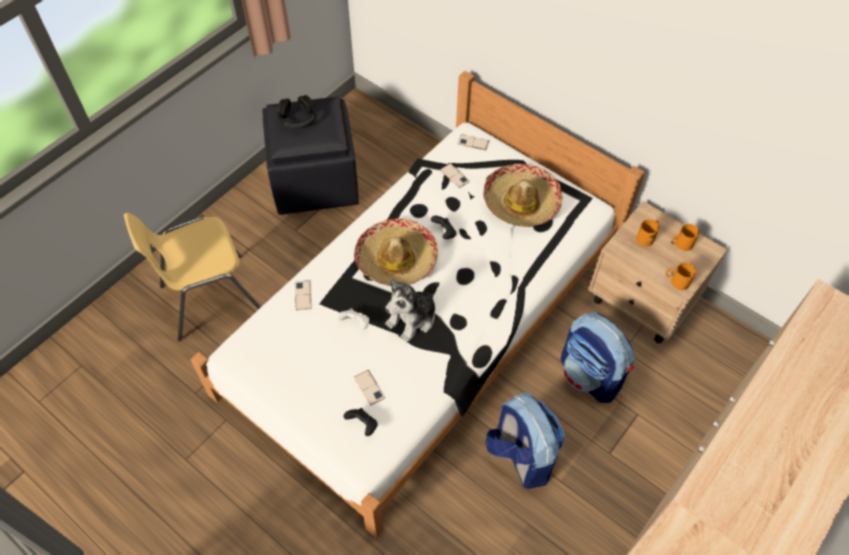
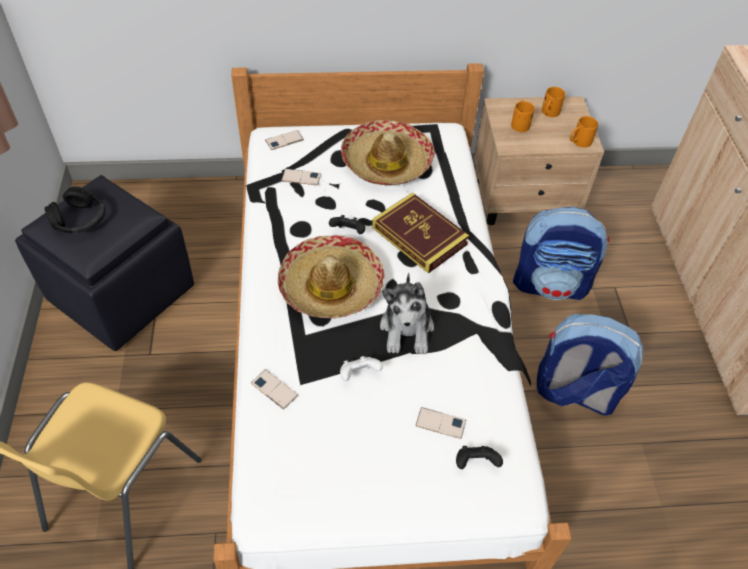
camera: 45 degrees left, 5 degrees down
(485, 267) = (419, 236): none -> book

